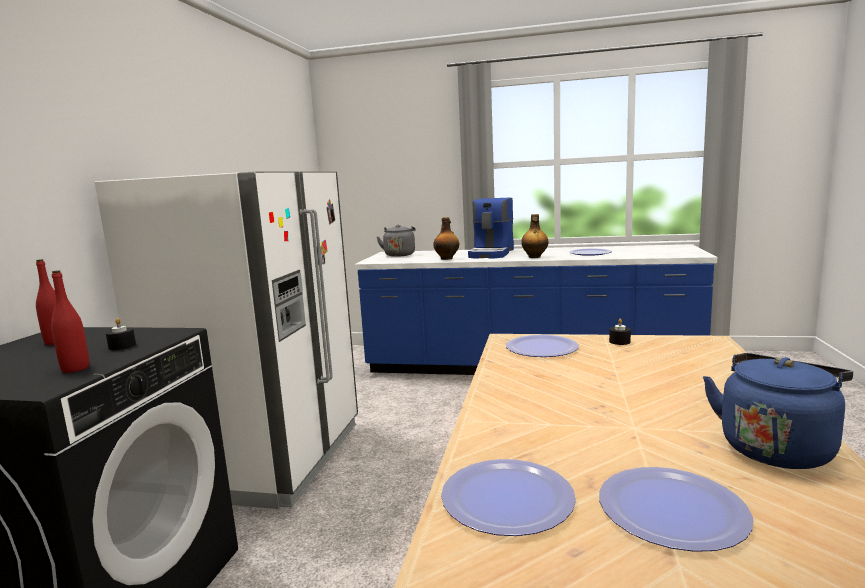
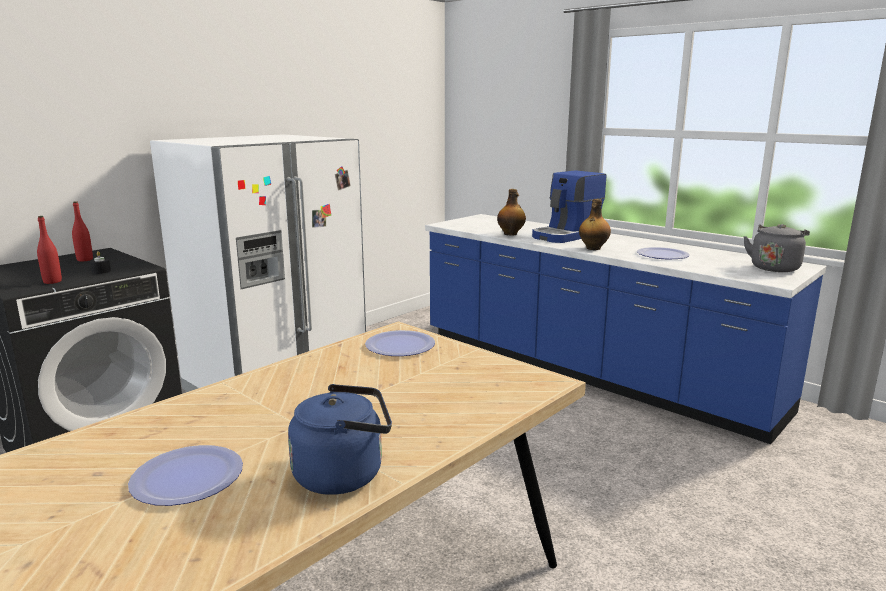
camera: 30 degrees right, 5 degrees up
(399, 255) = (485, 221): grey kettle -> grey kettle (774, 267)
(507, 498) = (133, 435): plate -> none
(619, 341) = (473, 358): black candle -> none

